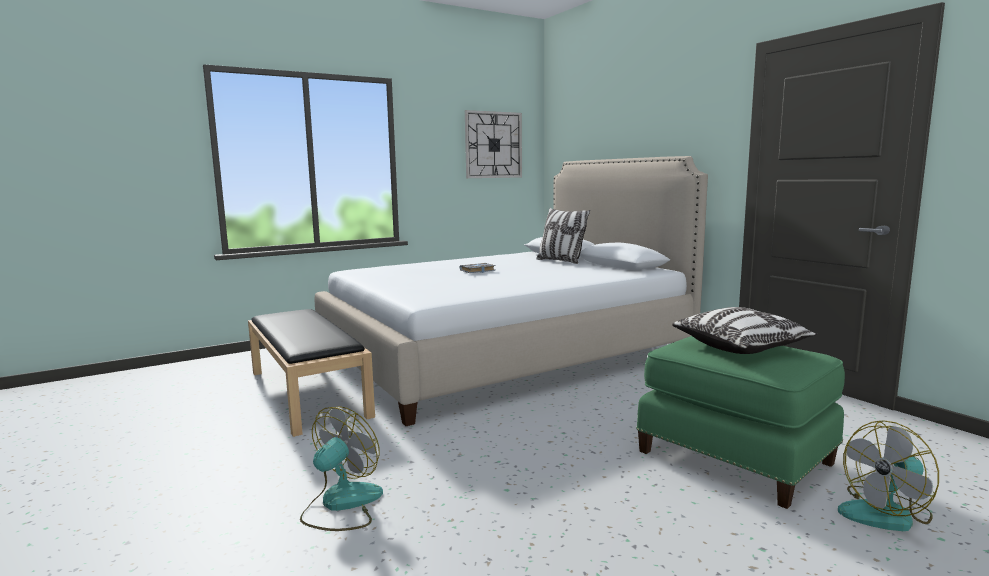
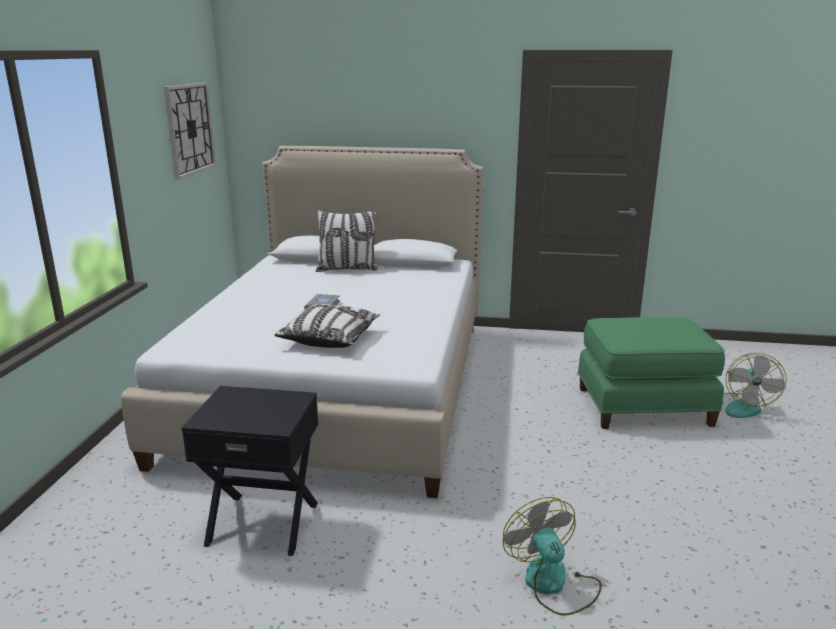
camera: 50 degrees left, 10 degrees up
(308, 393) = (264, 522): black bench -> black nightstand
(740, 347) = (648, 327): pillow -> pillow (330, 338)

